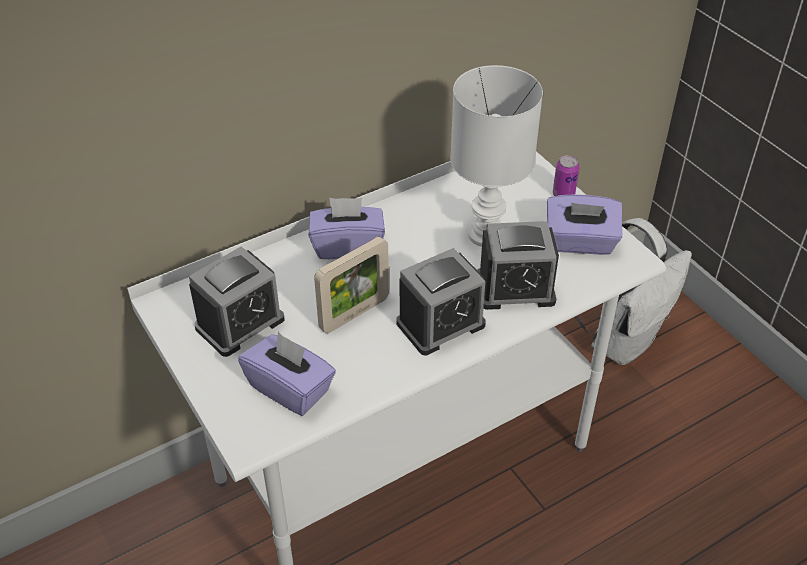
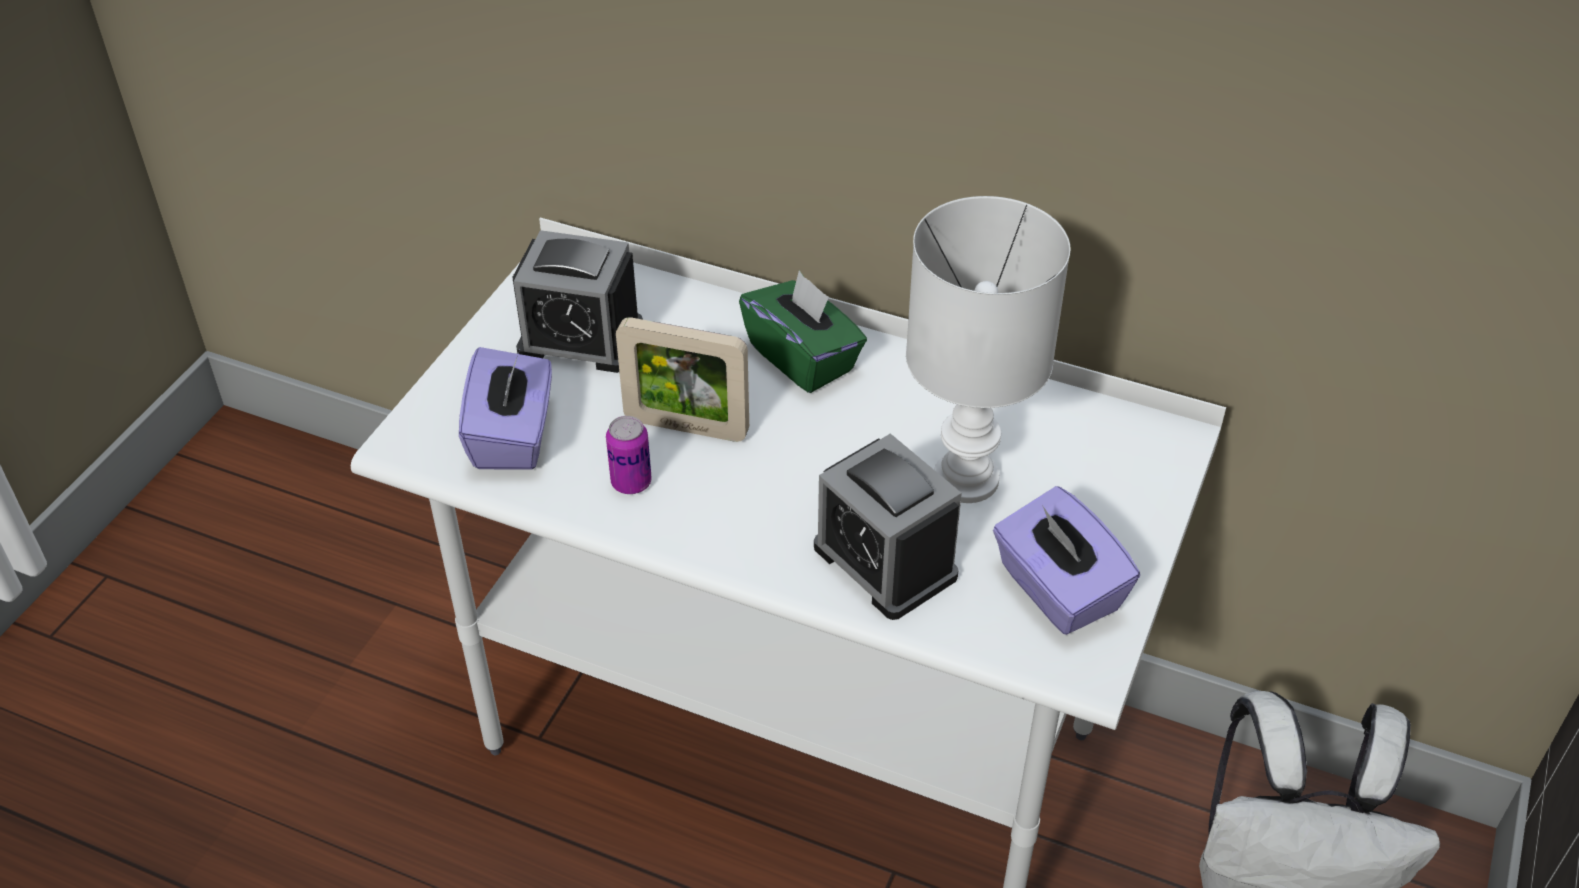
camera: 55 degrees right, 0 degrees up
(347, 246) = (803, 358): purple tissue box -> green tissue box
(440, 324) = (743, 517): alarm clock -> none
(563, 194) = (1146, 522): can -> can (631, 482)

